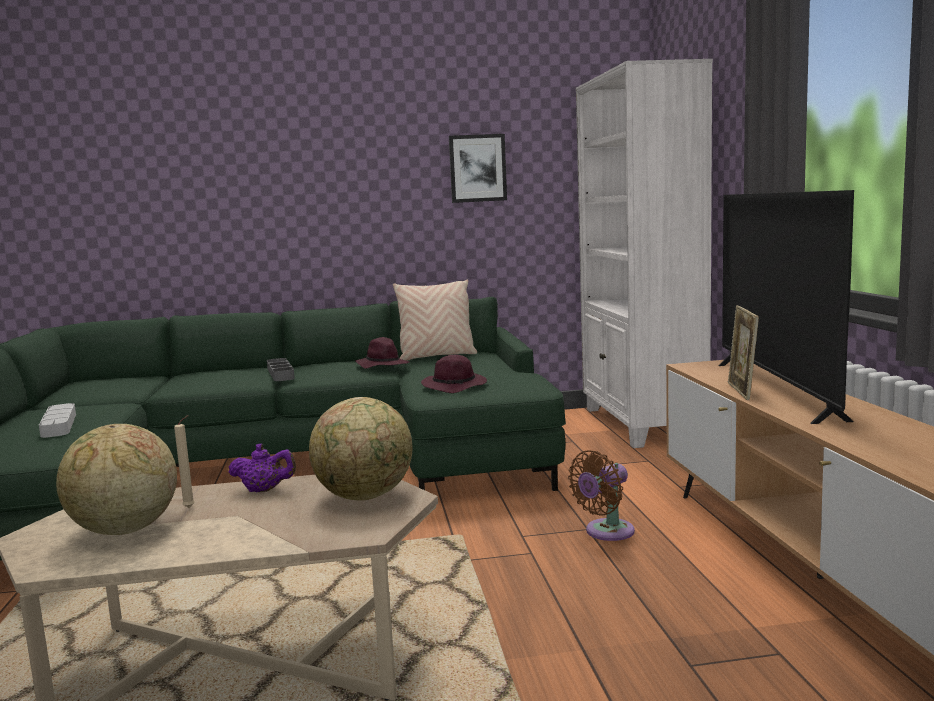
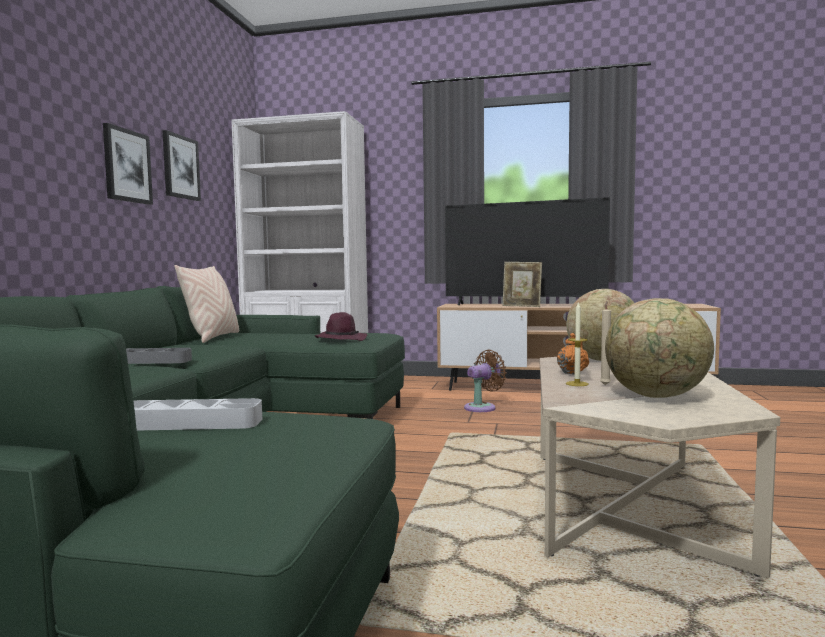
camera: 70 degrees left, 5 degrees down
(198, 497) = (577, 384): none -> candle
(264, 490) = (572, 373): purple teapot -> orange teapot
(382, 366) = (220, 342): purple hat -> none
(395, 185) = (127, 166): none -> picture
(606, 532) = (482, 407): brown fan -> brown fan turned 105 degrees counterclockwise

